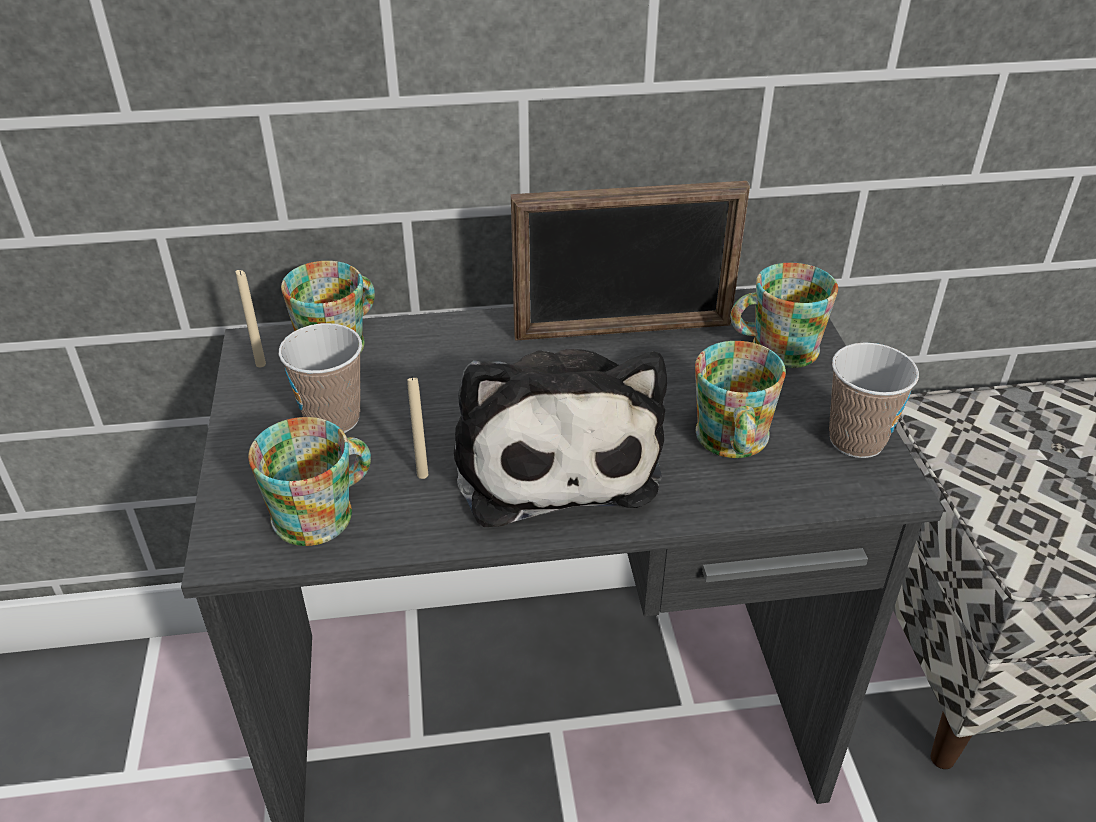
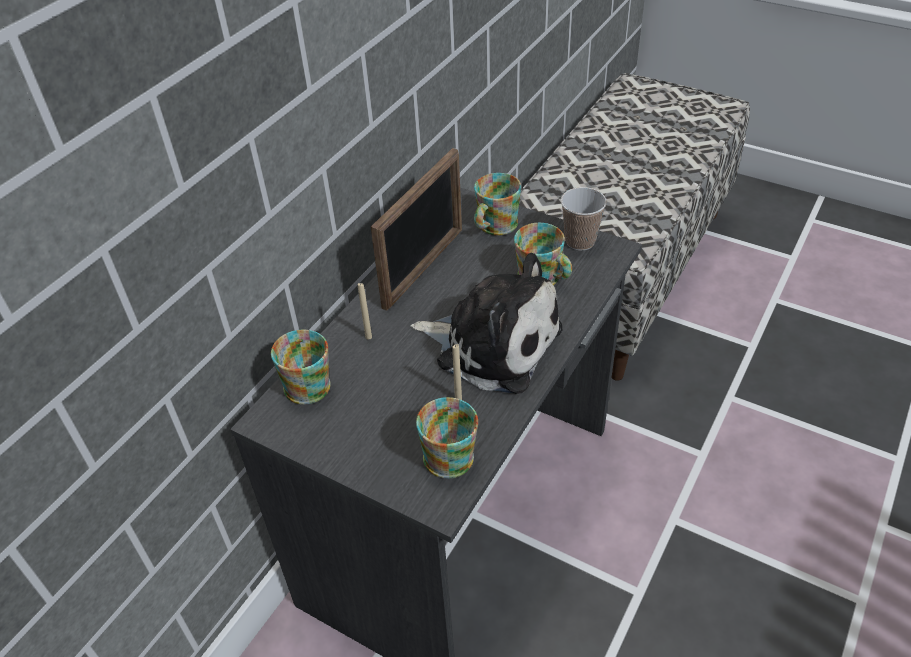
camera: 50 degrees left, 5 degrees up
(260, 364) = (288, 426): beige candle -> beige candle (368, 337)
(333, 419) = (375, 415): cup -> none

